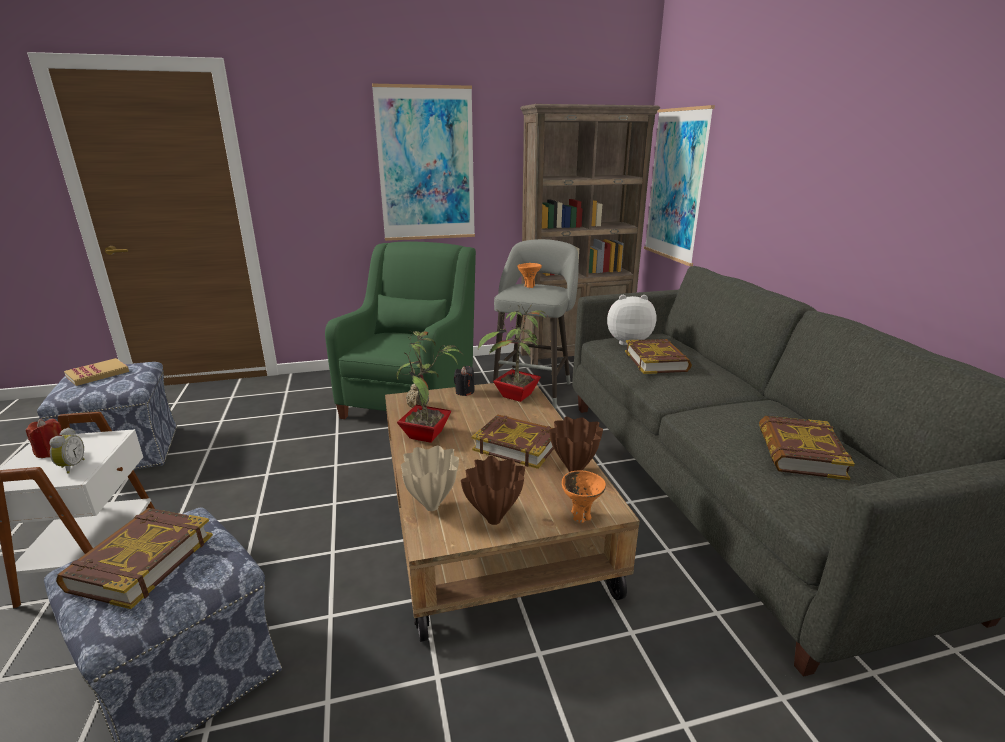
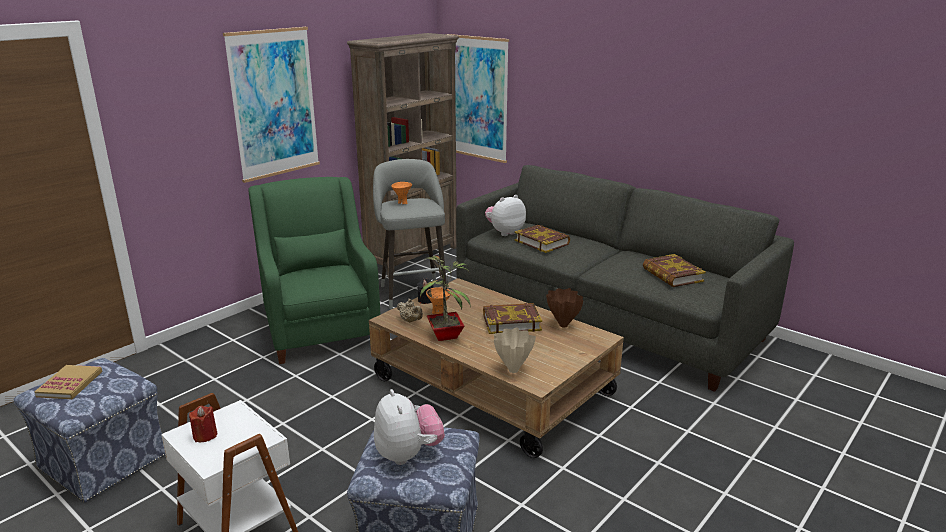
camera: 35 degrees left, 0 degrees up
(71, 467) = (249, 435): alarm clock -> none
(141, 562) = (408, 454): book -> plush toy
(495, 520) = (556, 363): brown vase -> none
(516, 396) = (465, 293): potted plant -> none
(580, 515) = (594, 345): orange bowl -> orange bowl (438, 313)

